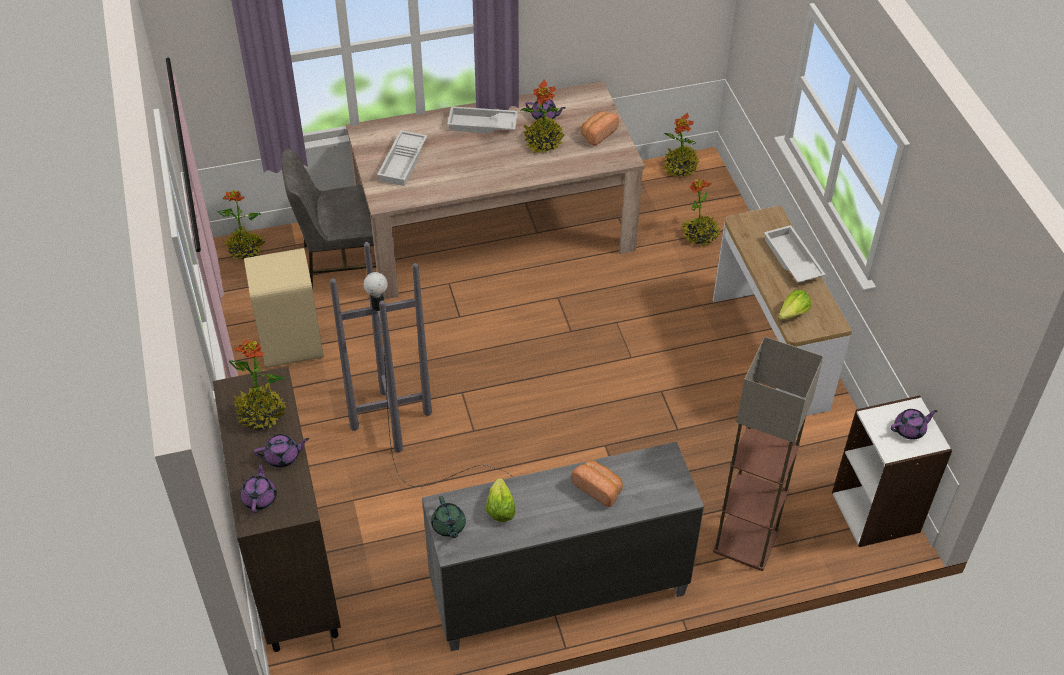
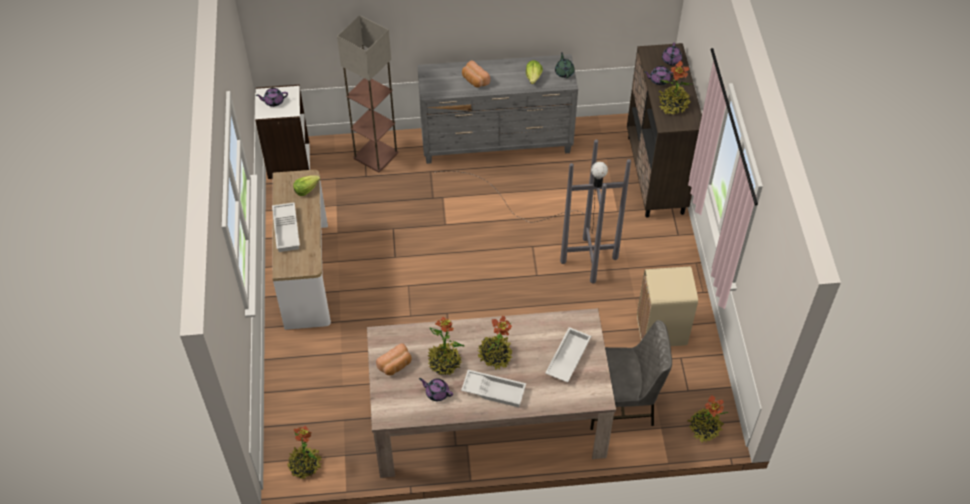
camera: 170 degrees left, 5 degrees up
(700, 235) = (316, 387): potted plant -> potted plant (495, 356)

